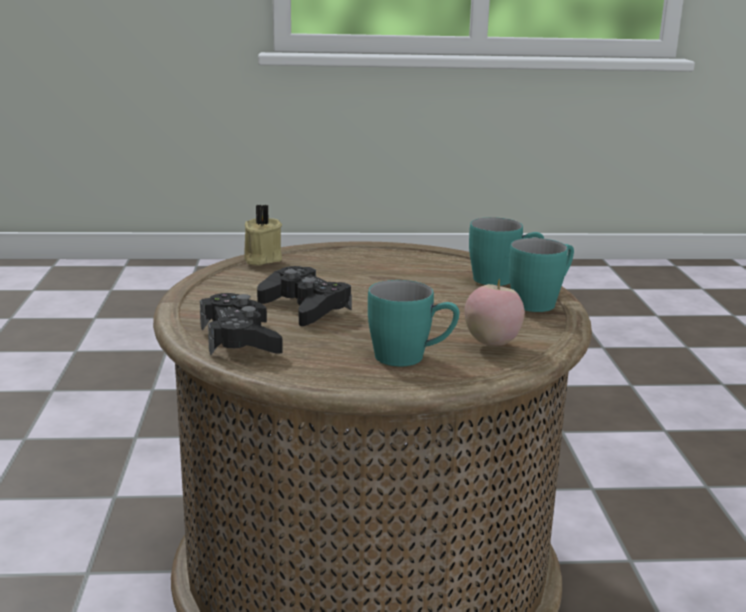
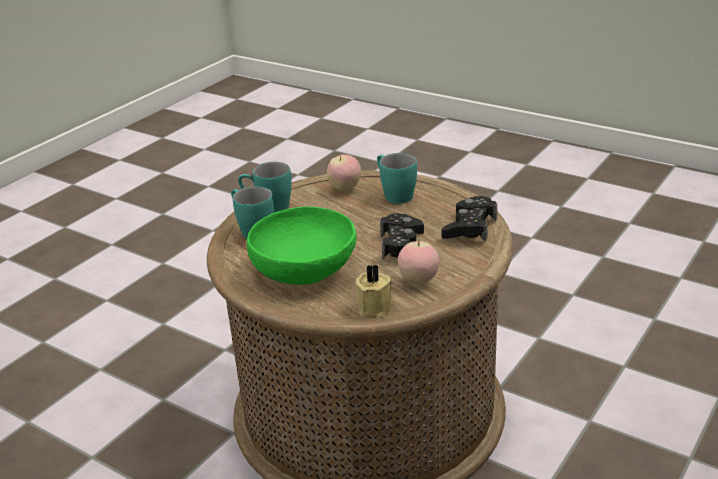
camera: 140 degrees left, 10 degrees up
(243, 282) = (419, 280): none -> apple
(379, 269) = (305, 271): none -> green bowl

